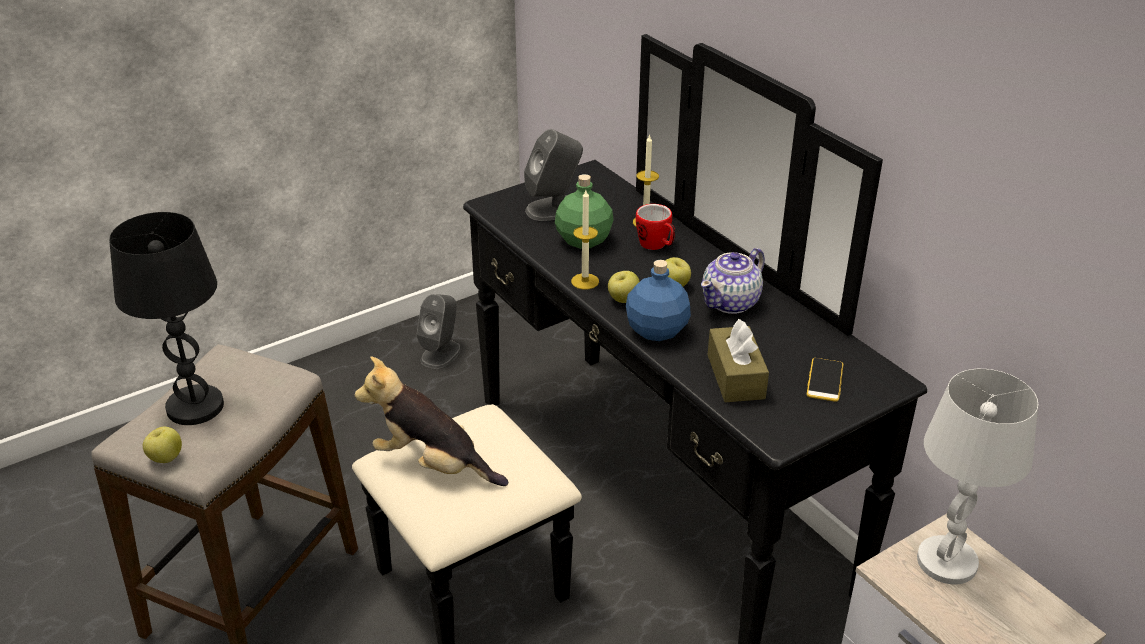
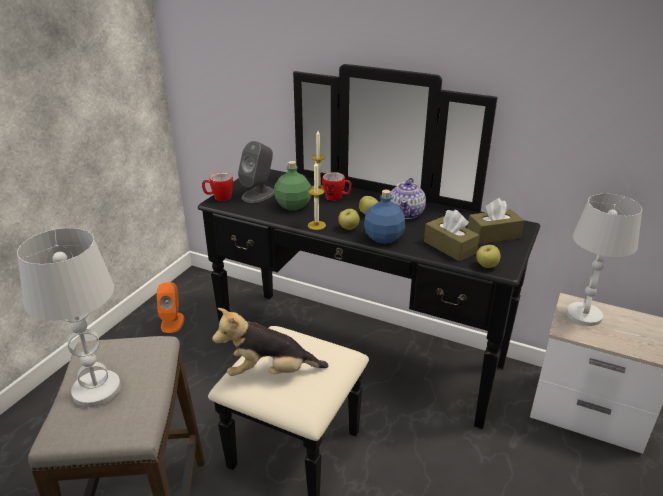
camera: 30 degrees left, 5 degrees down
(166, 458) = (104, 434): apple -> apple (486, 266)
(196, 406) = (97, 389): black table lamp -> white table lamp
(441, 353) = (172, 322): grey speaker -> orange speaker
(498, 199) = (219, 198): none -> mug
(825, 380) = (493, 235): phone -> brown tissue box

